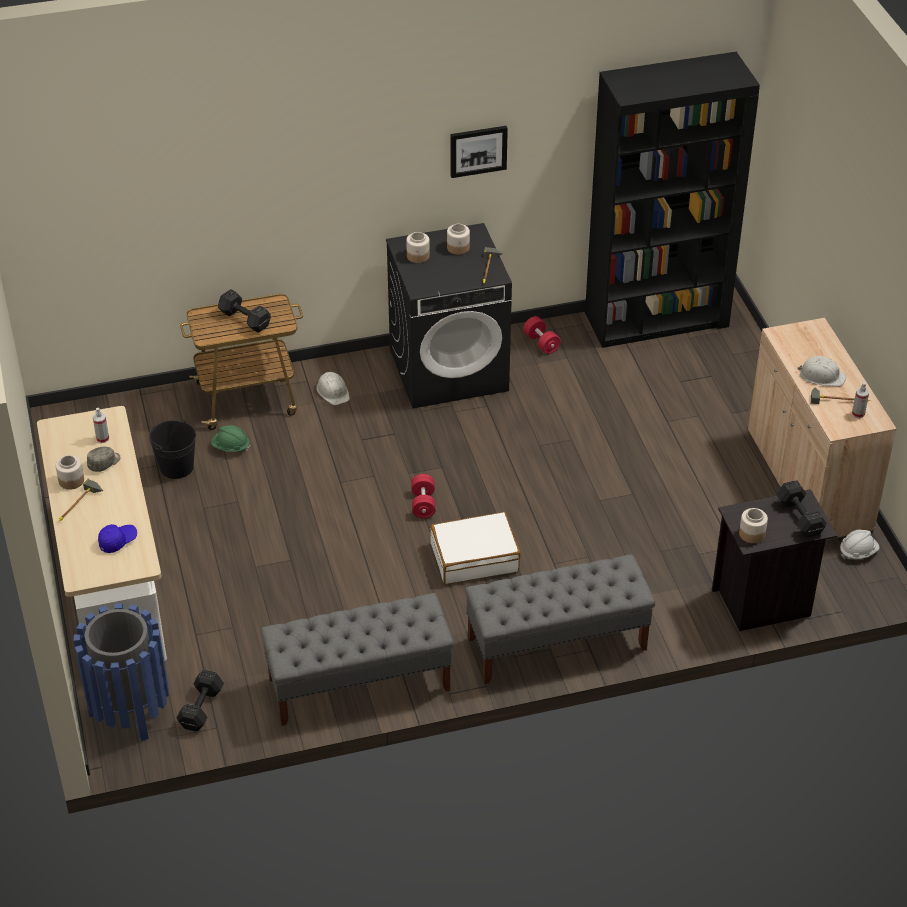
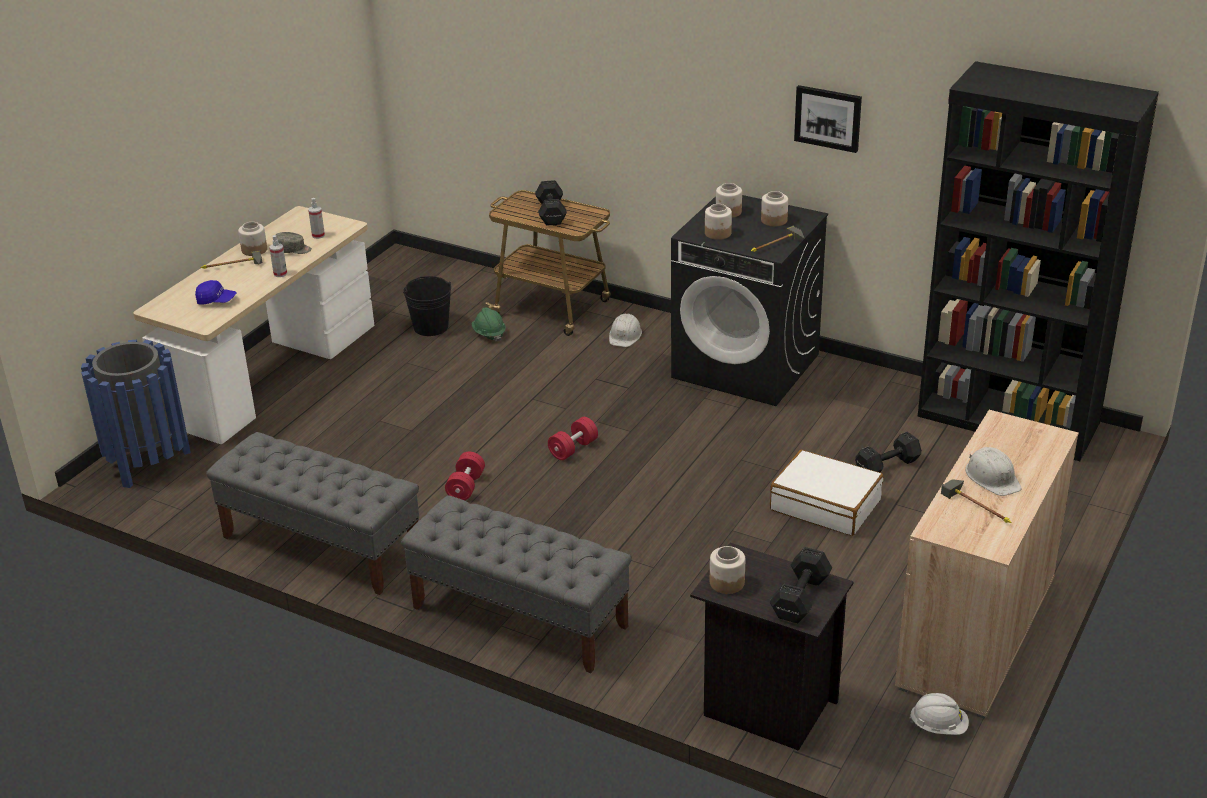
camera: 45 degrees right, 10 degrees down
(200, 709) = (191, 491): black dumbbell -> black dumbbell (885, 466)
(437, 279) = (718, 233): none -> jar
(474, 557) = (554, 510): white suitcase -> white suitcase (825, 505)
(541, 343) = (862, 386): red dumbbell -> red dumbbell (466, 487)
(858, 414) = (982, 529): spray bottle -> spray bottle (280, 274)

